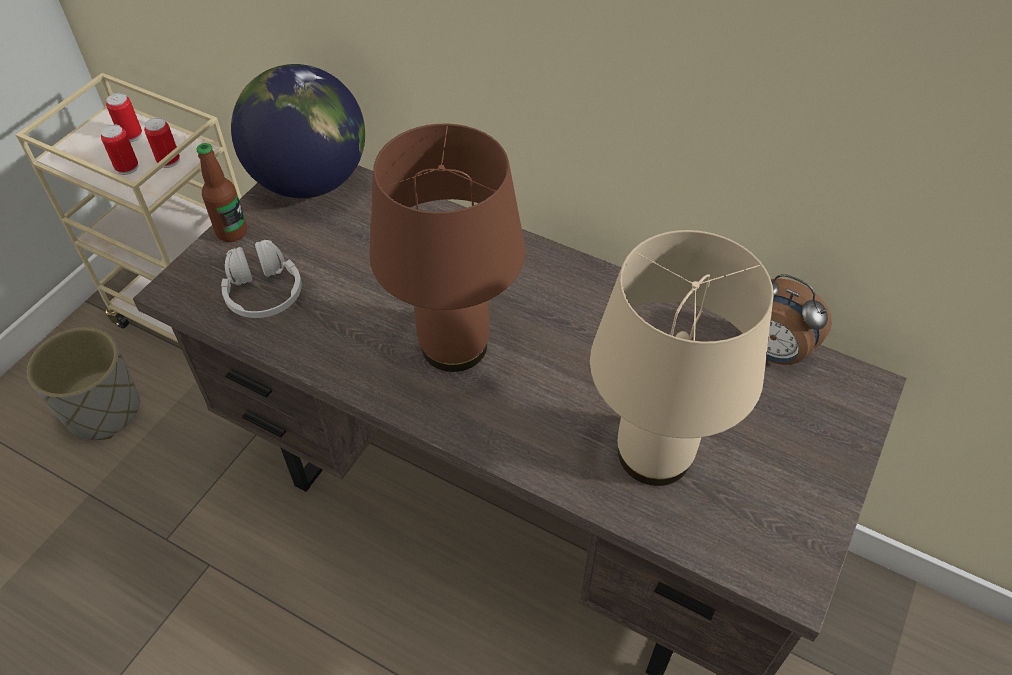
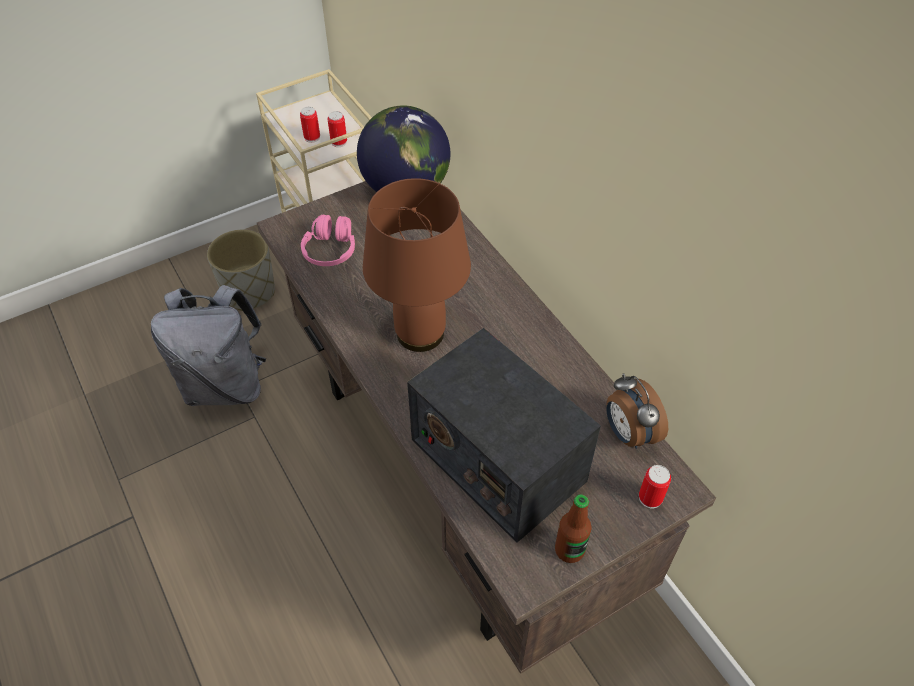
camera: 30 degrees right, 0 degrees up
(131, 135) = (327, 117): can -> can (650, 498)
(144, 543) = (226, 385): none -> grey backpack
(232, 232) = (337, 204): bottle -> bottle (569, 550)
(264, 293) = (330, 250): white headphones -> pink headphones
(655, 453) = (497, 459): beige table lamp -> radio

